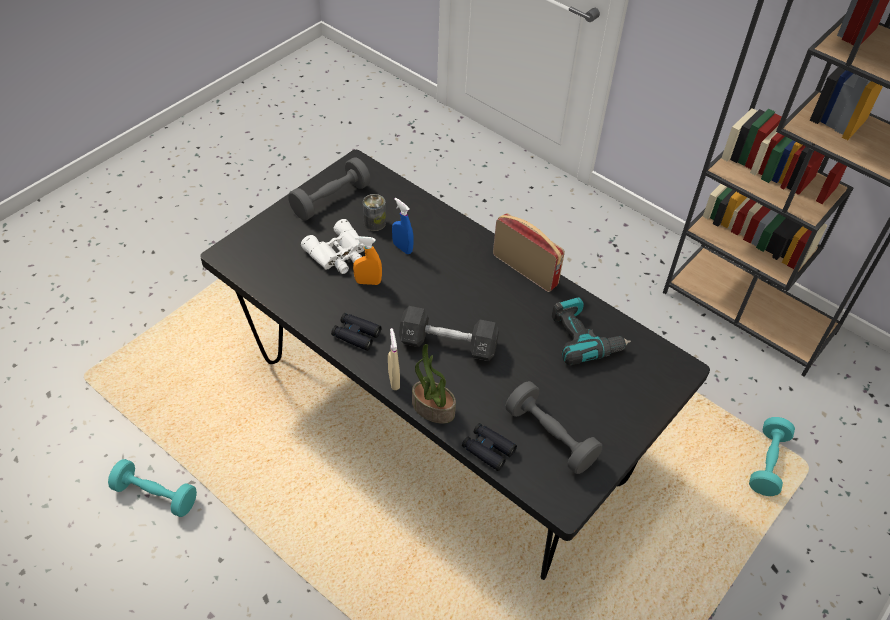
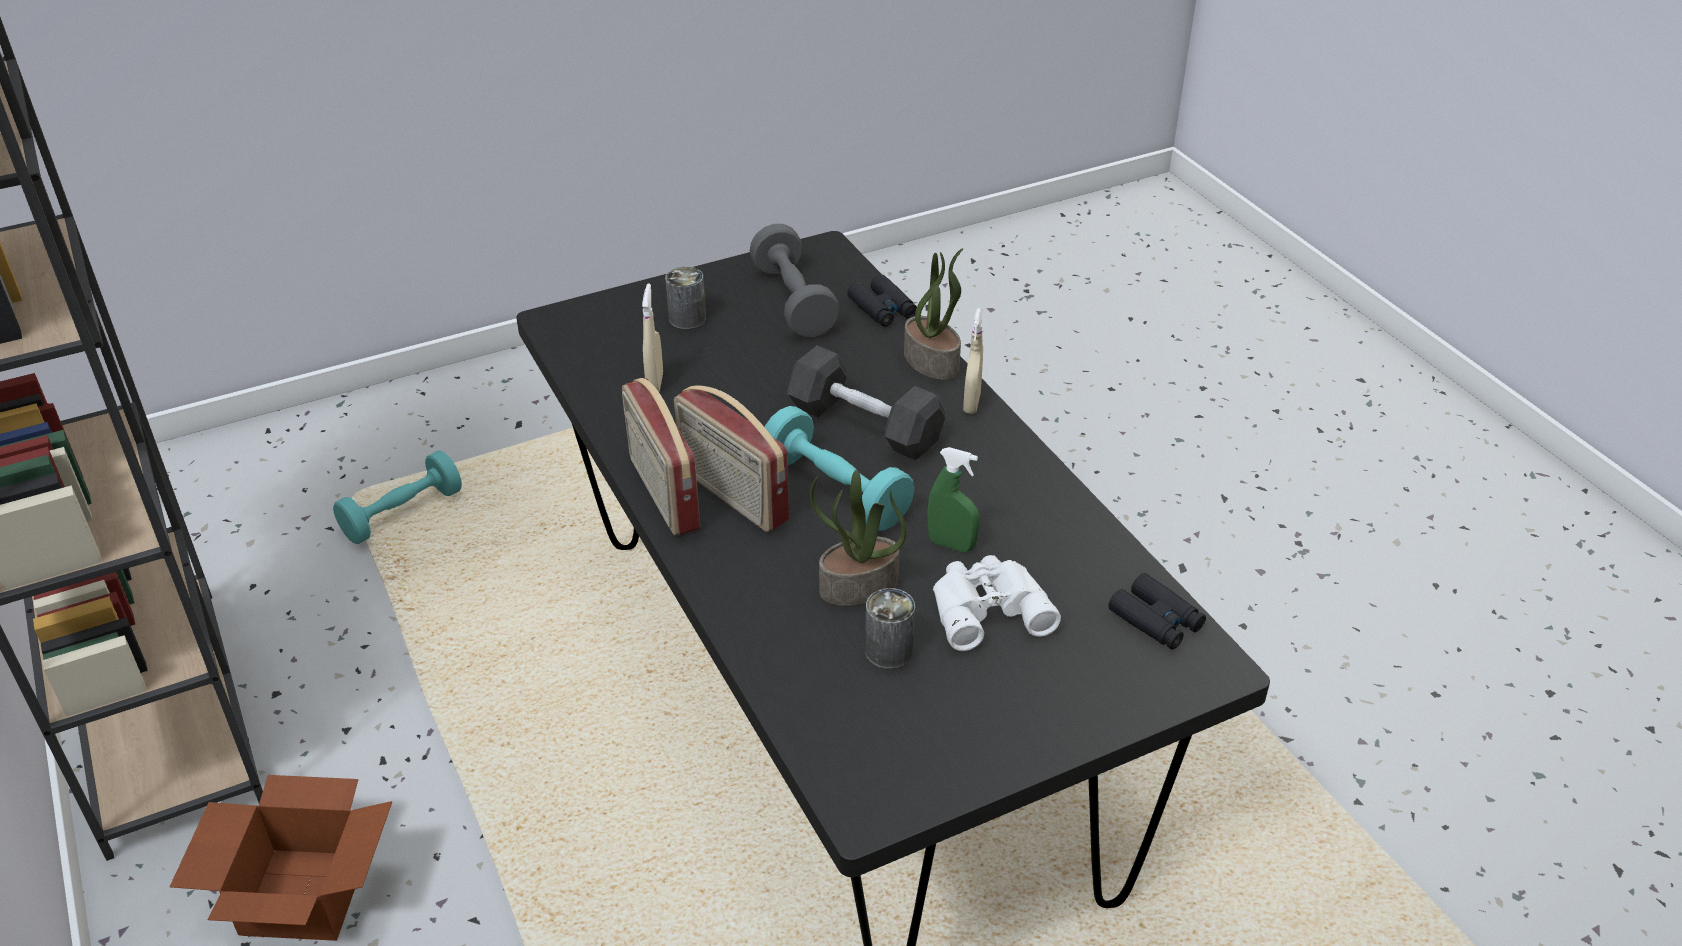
camera: 155 degrees left, 10 degrees down
(155, 495) = (1347, 736): turquoise dumbbell -> turquoise dumbbell (835, 490)
(331, 200) = (961, 730): grey dumbbell -> none
(356, 335) = (1005, 472): black binoculars -> black binoculars (1156, 620)
(368, 282) = (951, 545): orange spray bottle -> green spray bottle
(402, 248) = (858, 587): blue spray bottle -> potted plant
(491, 278) = (731, 496): none -> radio
(584, 338) = (655, 383): power drill -> beige spray bottle
(606, 397) = (687, 318): none -> can
(613, 267) = (301, 893): none -> cardboard box

